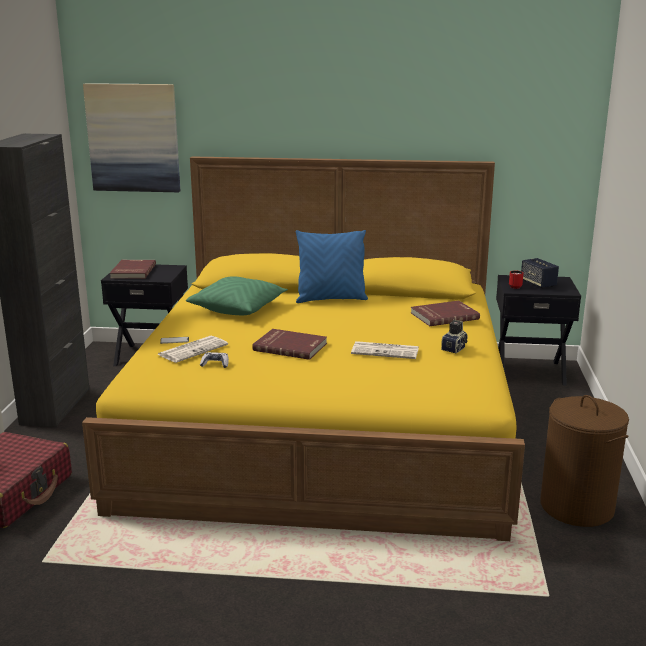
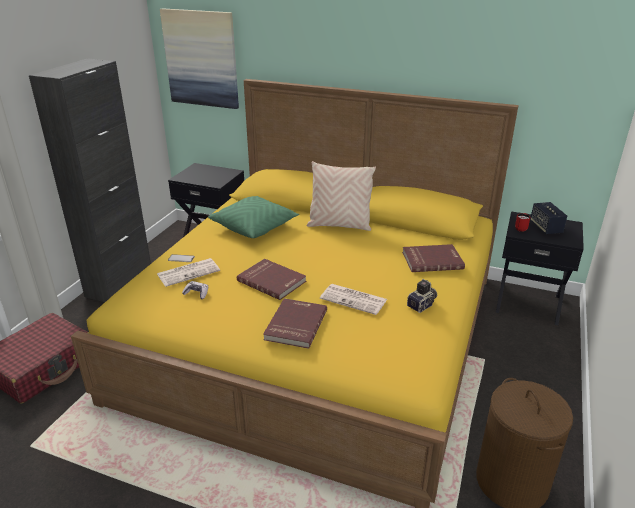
camera: 15 degrees right, 10 degrees up
(132, 271) = (197, 173): red book -> red book (294, 325)
(331, 299) = (339, 225): blue pillow -> beige pillow

